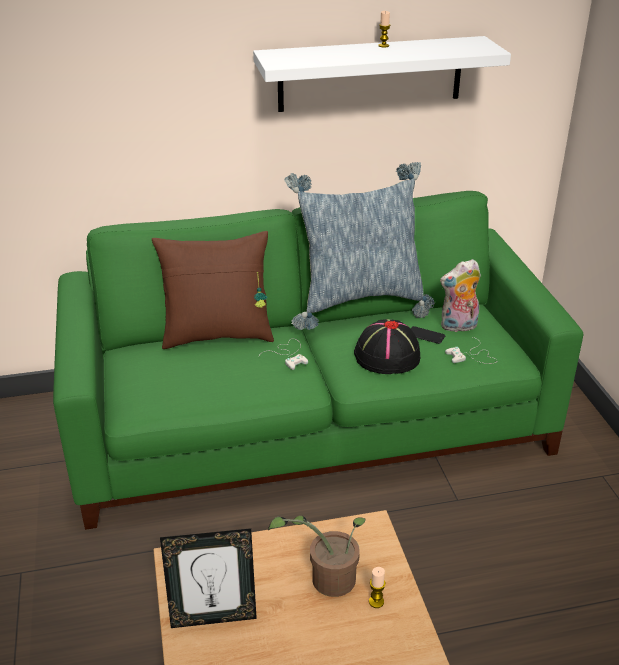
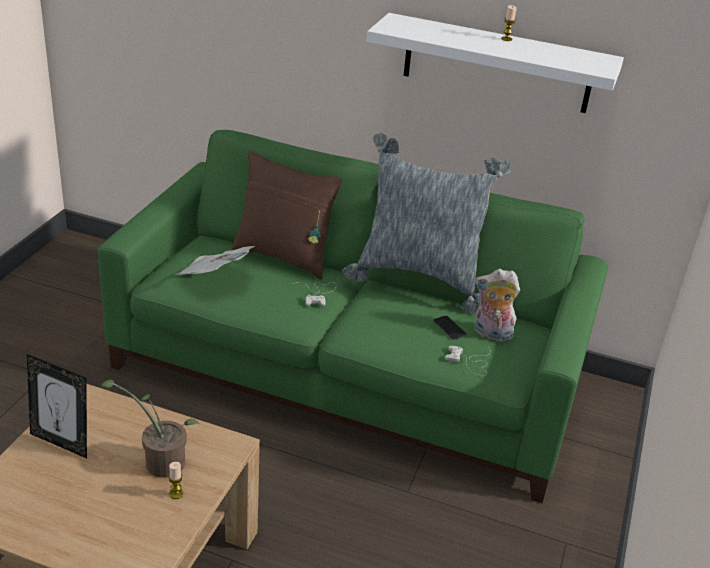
camera: 30 degrees right, 0 degrees up
(181, 382) = (215, 278): none -> newspaper
(386, 356) = (394, 329): black hat -> none

